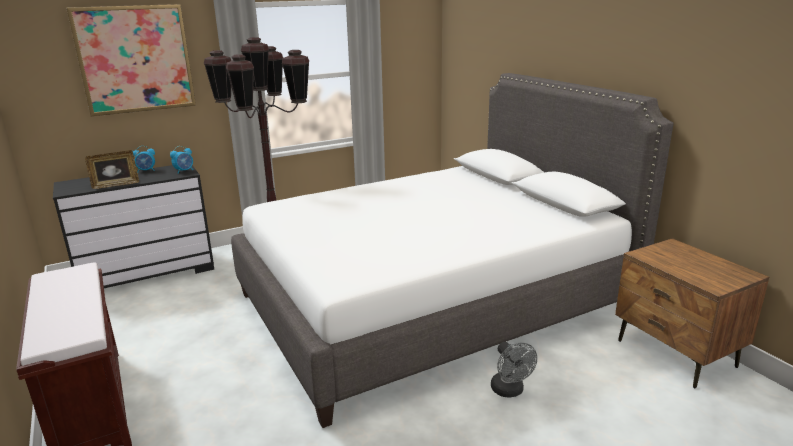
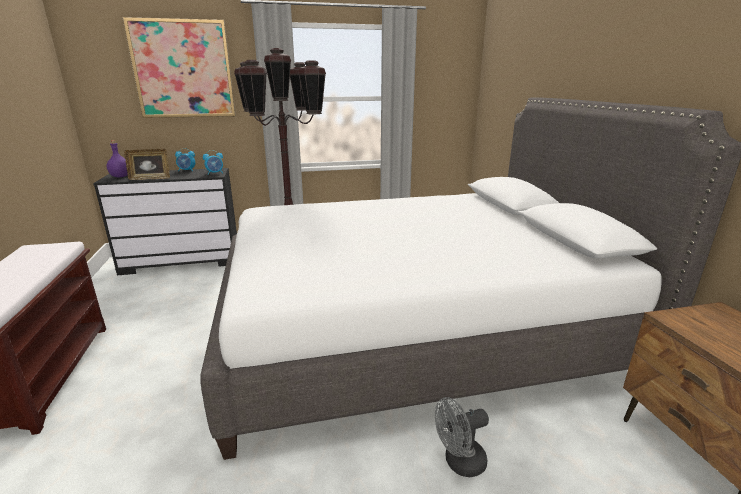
camera: 15 degrees right, 0 degrees up
(76, 186) = (121, 176): none -> purple bottle
(510, 391) = (459, 463): grey fan -> grey fan turned 75 degrees clockwise

